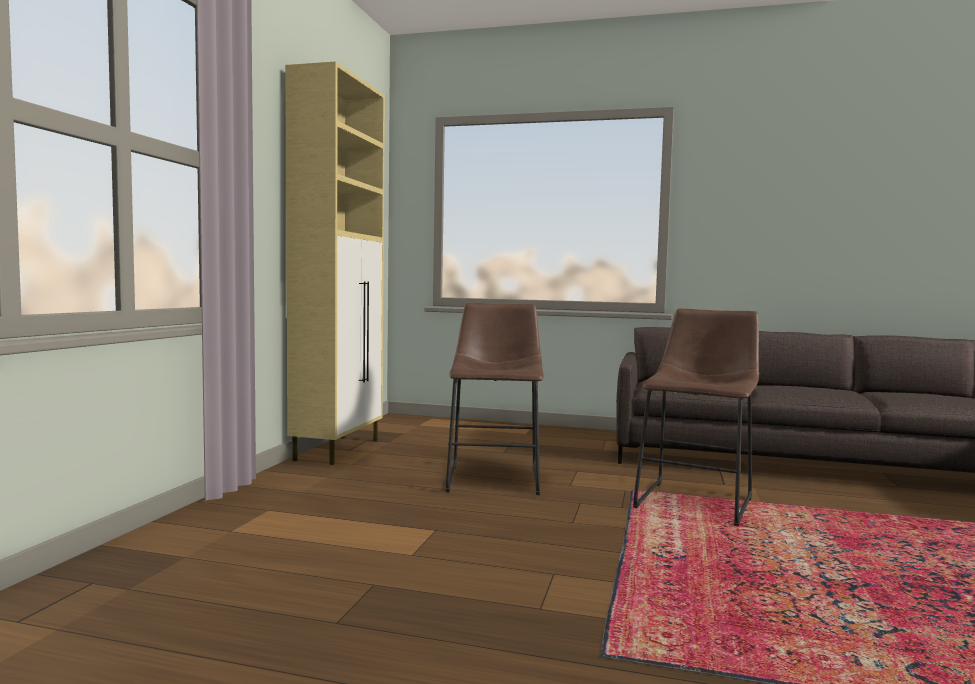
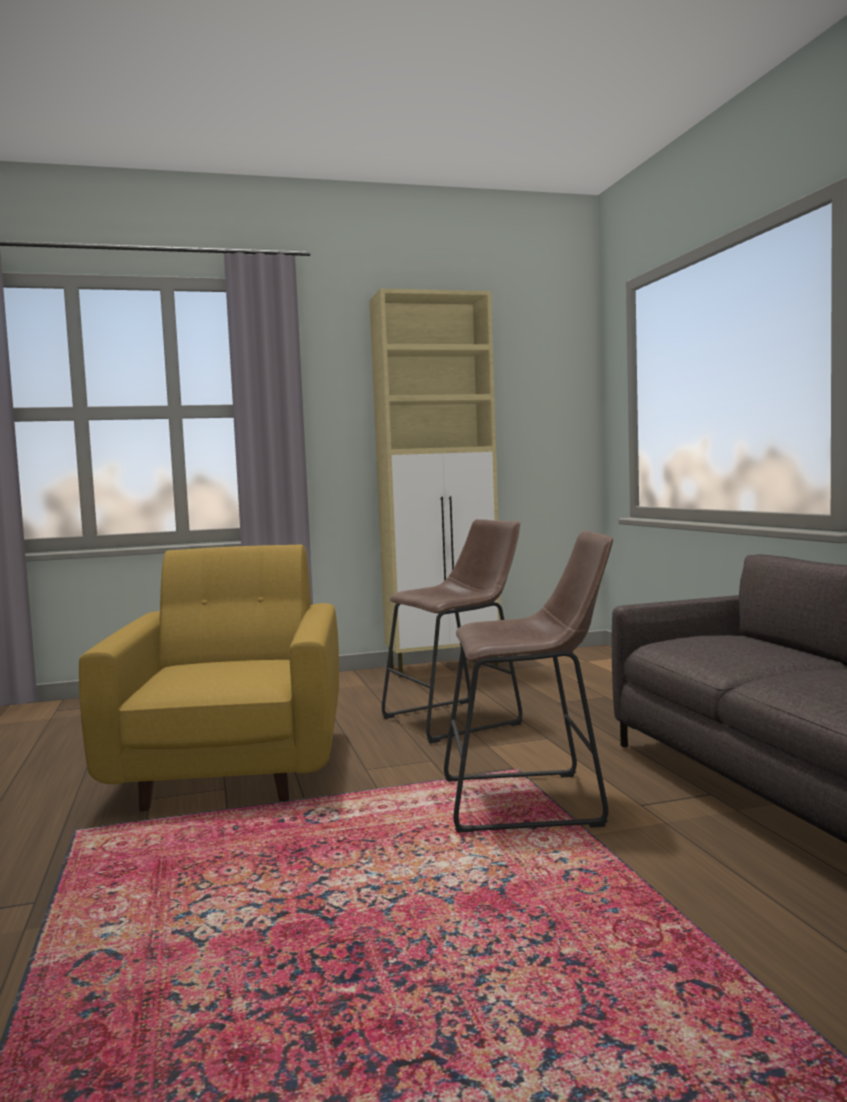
camera: 60 degrees right, 0 degrees up
(493, 560) = (234, 766): none -> yellow armchair

